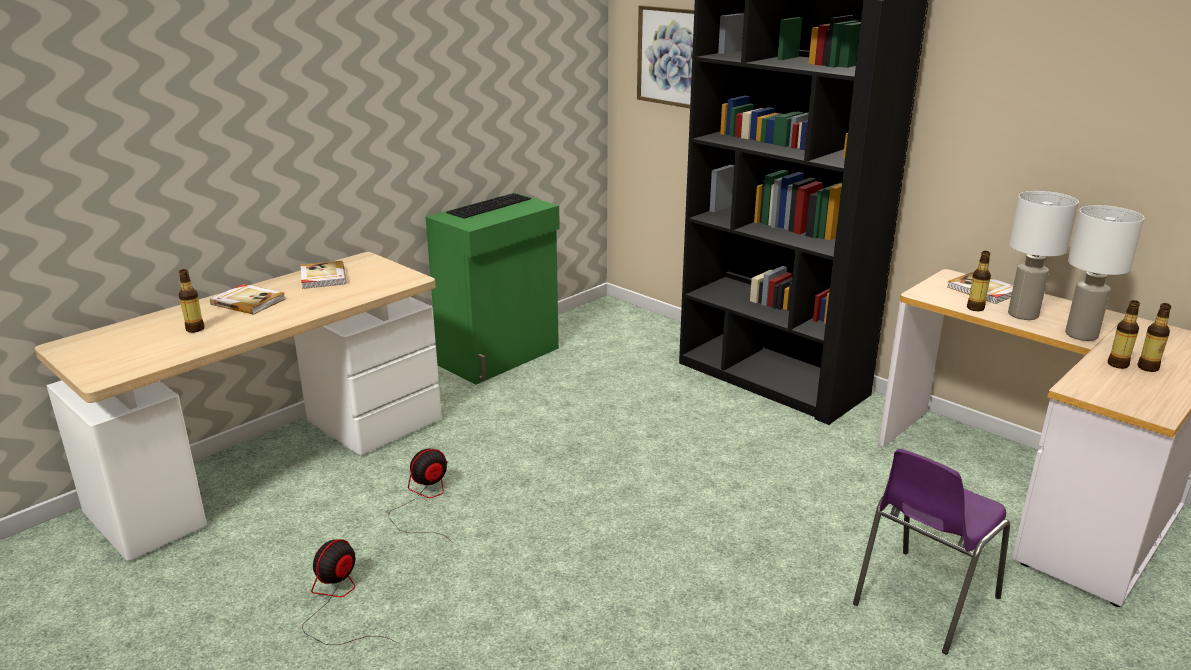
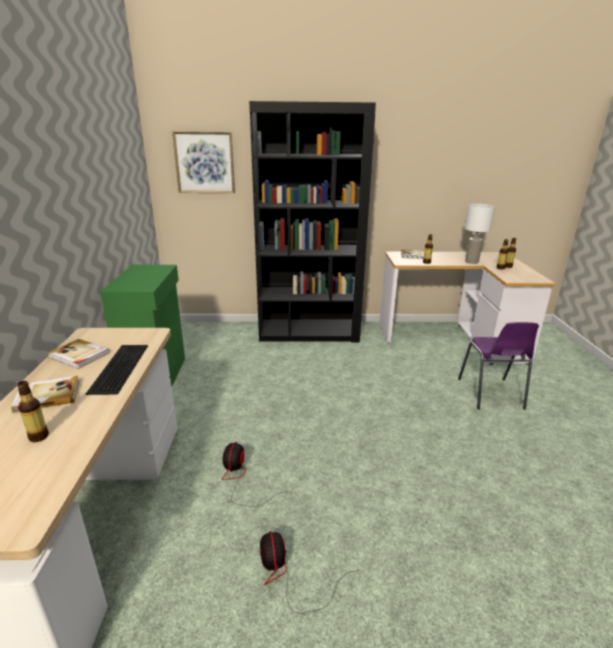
camera: 45 degrees left, 0 degrees up
(489, 205) = (131, 274): keyboard -> keyboard (118, 367)
(1023, 315) = (444, 260): white table lamp -> none

